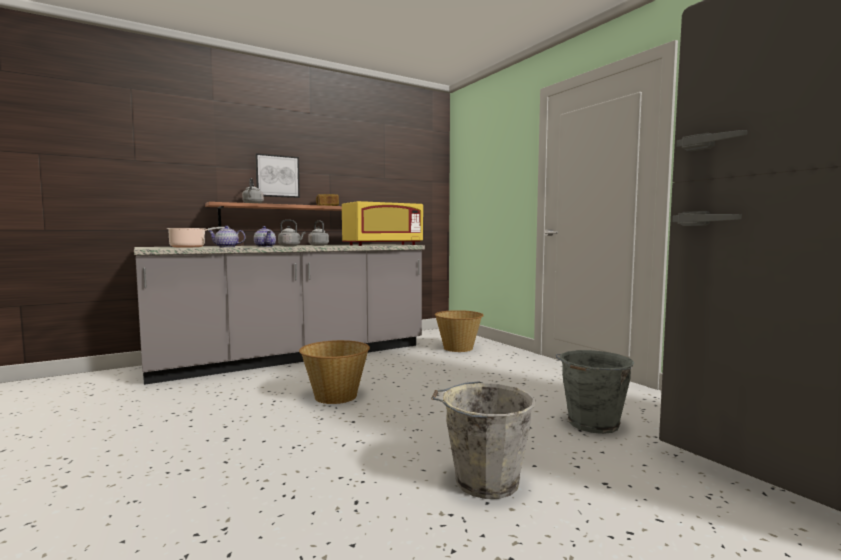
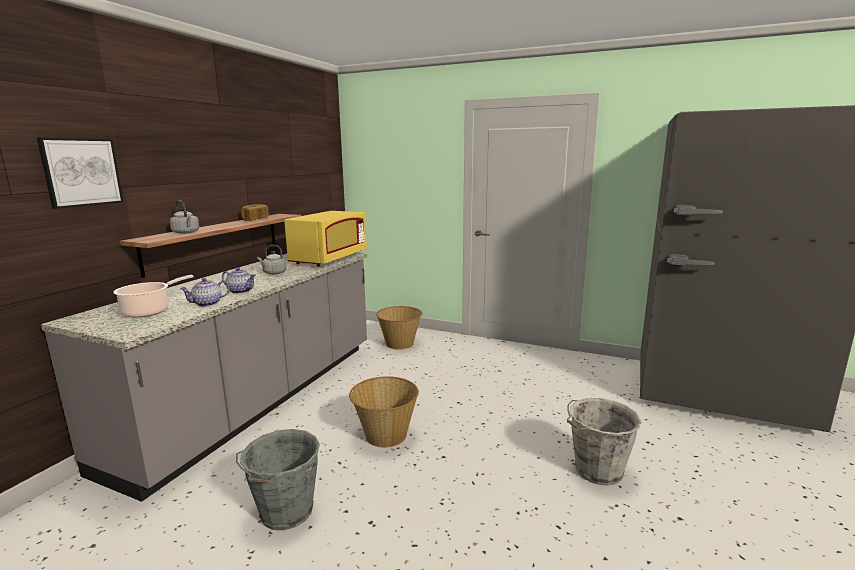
camera: 35 degrees left, 10 degrees up
(277, 176) = (196, 190): picture -> picture (81, 172)
(290, 246) = (259, 283): grey kettle -> none
(592, 424) = (585, 396): grey bucket -> grey bucket (285, 513)

